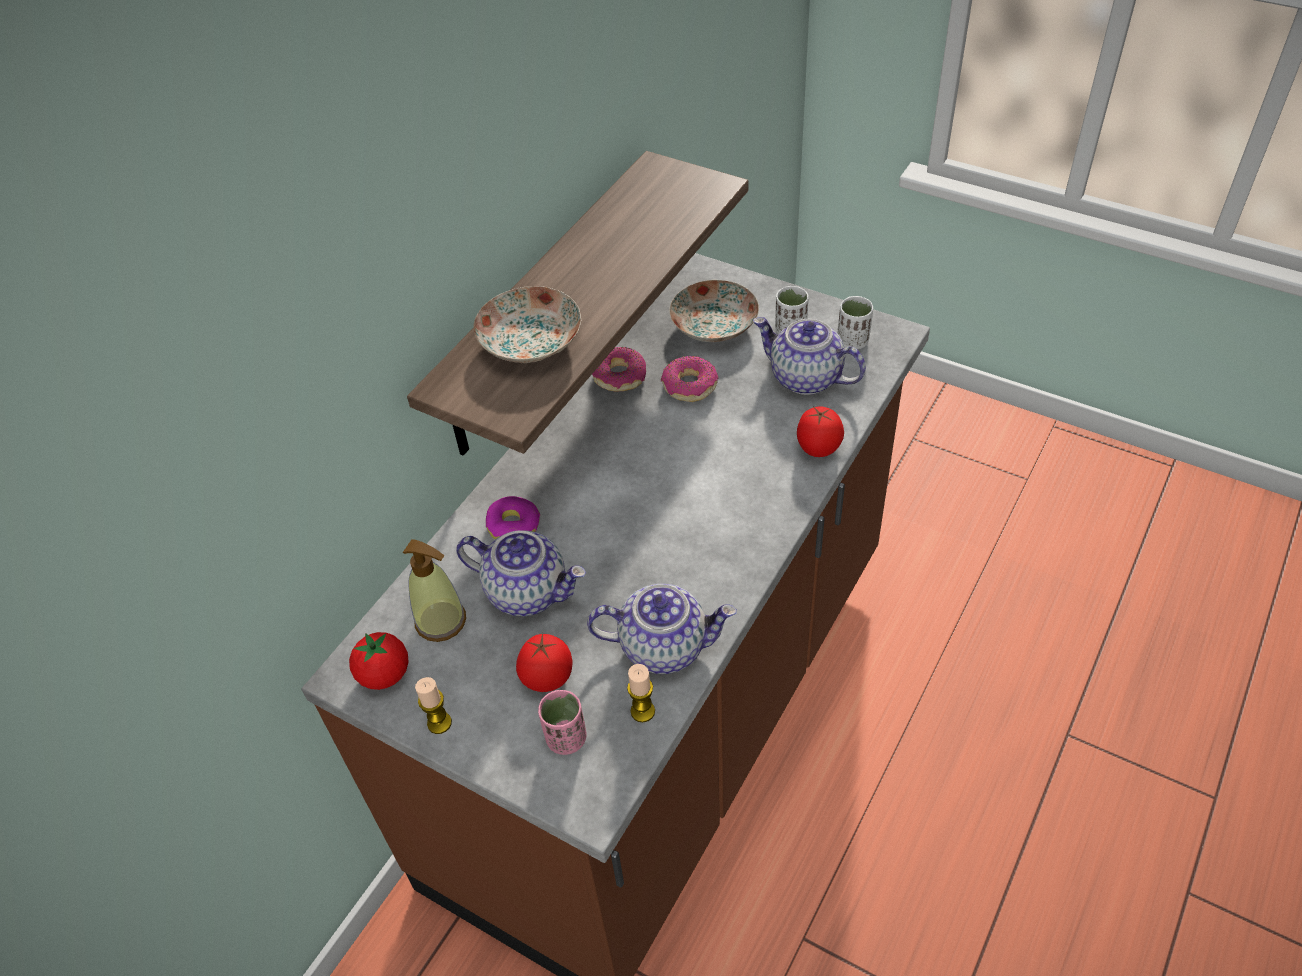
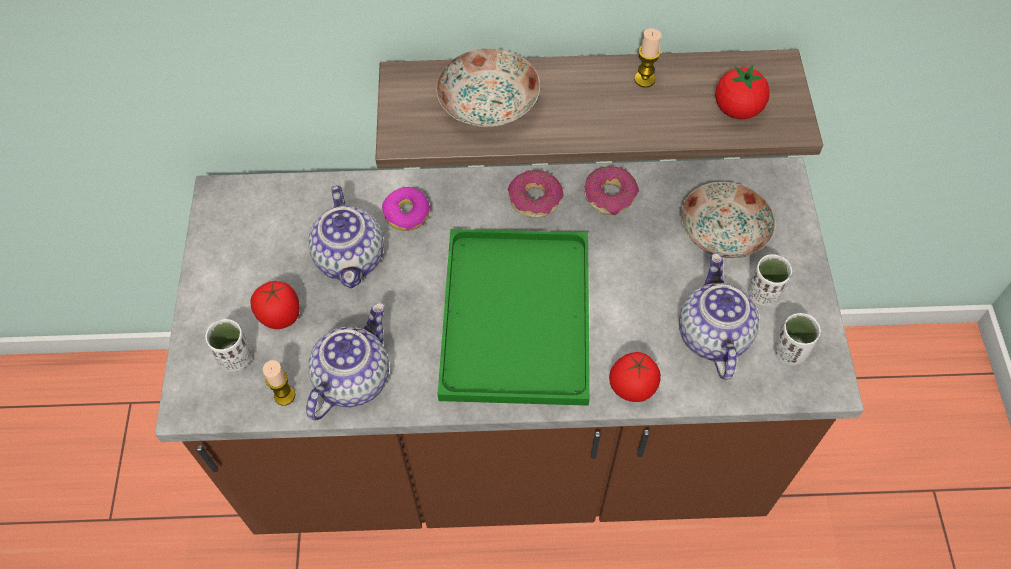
camera: 55 degrees right, 10 degrees up
(384, 674) = (231, 215): tomato -> tomato (737, 109)
(439, 723) = (209, 272): candle -> candle (644, 79)
(441, 621) = (294, 221): soap dispenser -> none
(566, 738) = (235, 358): pink cup -> white cup
(664, 646) = (352, 378): teapot -> teapot turned 120 degrees counterclockwise
(689, 386) = (636, 251): donut -> donut (535, 199)
(696, 494) = (518, 320): none -> green tray

